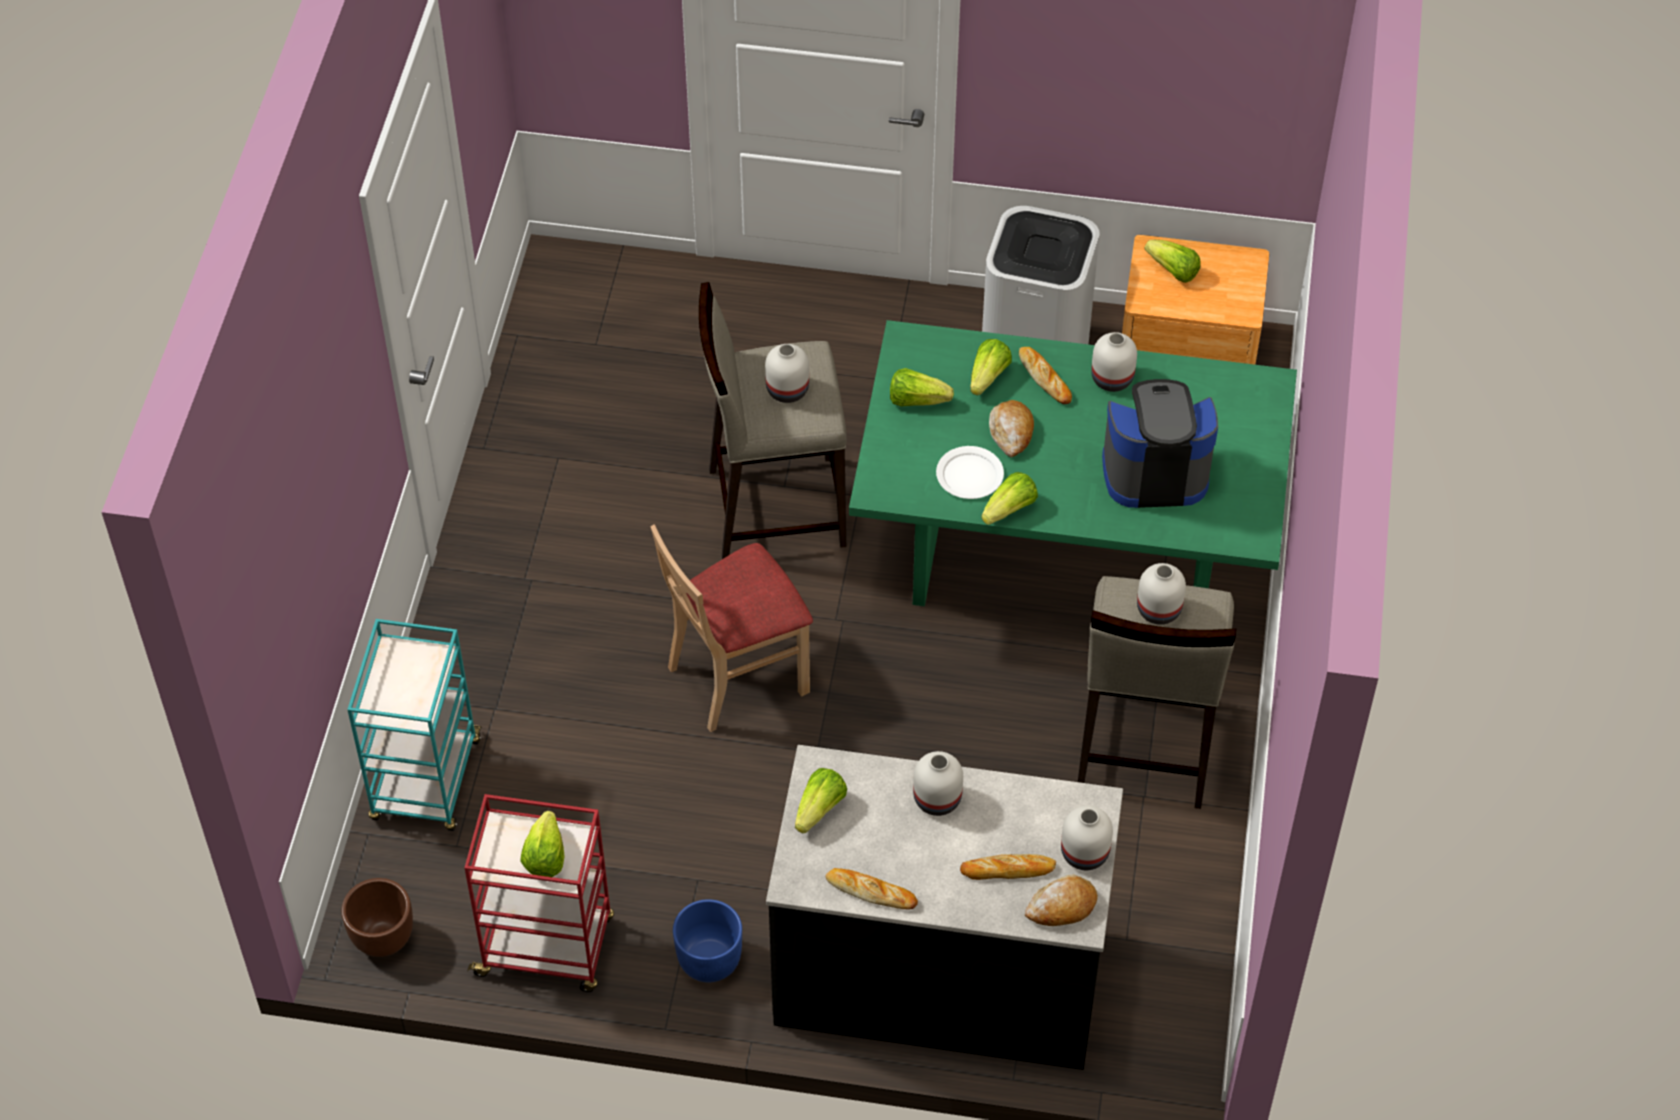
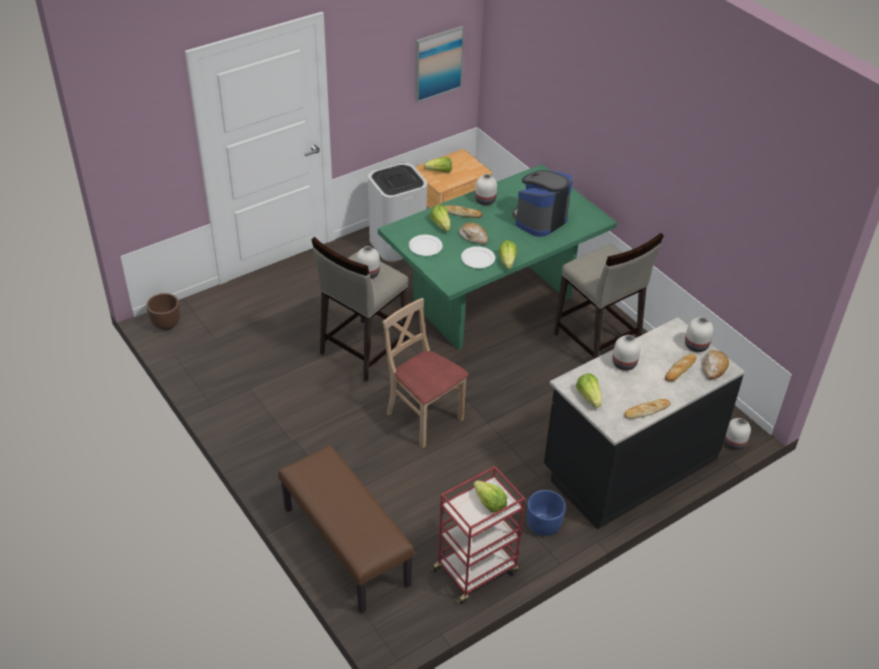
camera: 45 degrees left, 10 degrees down
(383, 938) = (403, 622): brown planter -> brown planter (166, 325)
(426, 782) = (345, 547): turquoise cart -> brown bench
(737, 676) = (424, 417): beige chair -> beige chair turned 120 degrees clockwise
(917, 400) = (425, 247): lettuce -> white plate
(1158, 610) = (598, 262): white vase -> white vase (734, 443)
(1223, 76) = (438, 63): none -> picture

